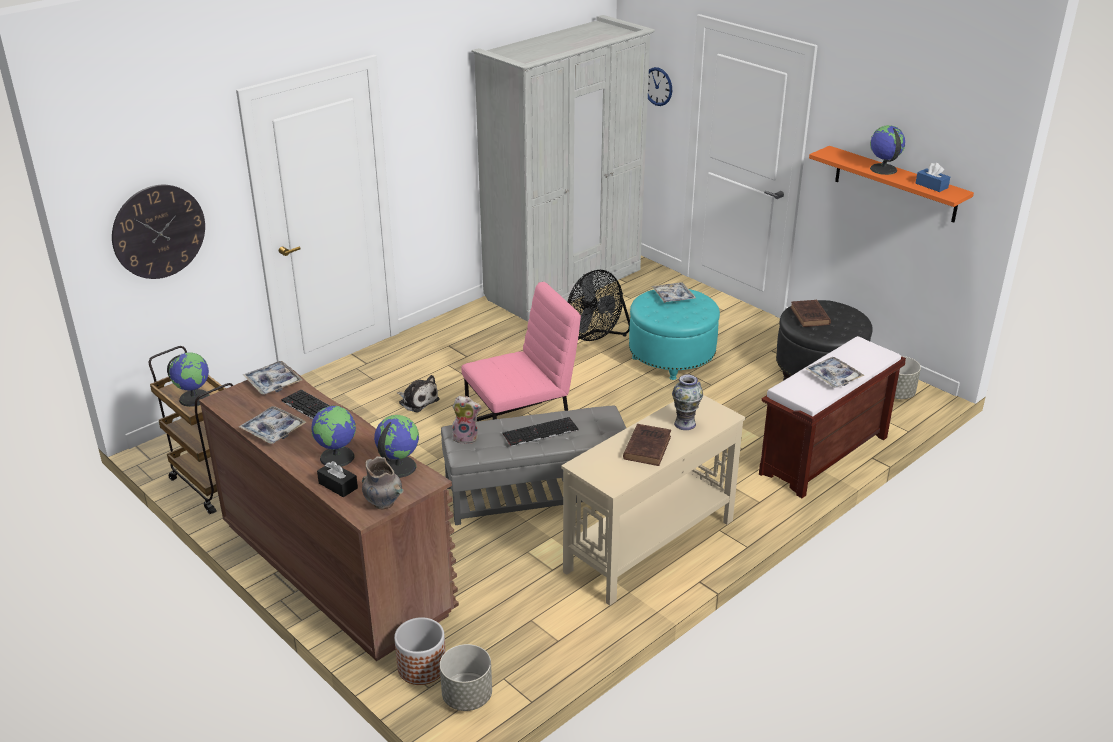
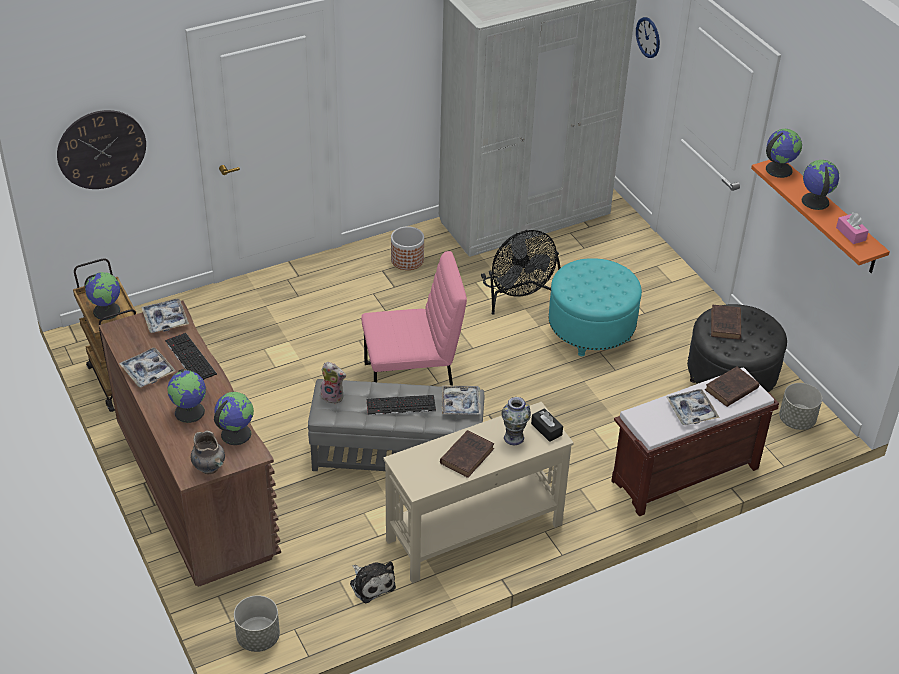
camera: 15 degrees right, 10 degrees up
(338, 485) = (179, 441): black tissue box -> black tissue box (546, 429)
(417, 400) = (329, 329): plush toy -> plush toy (371, 583)
(422, 667) = (232, 601): planter -> planter (407, 260)
(673, 297) = (600, 272): tray -> tray (460, 404)
(835, 153) = (778, 169): none -> globe
(857, 354) = (730, 390): none -> brown book
(931, 186) = (850, 234): blue tissue box -> pink tissue box

